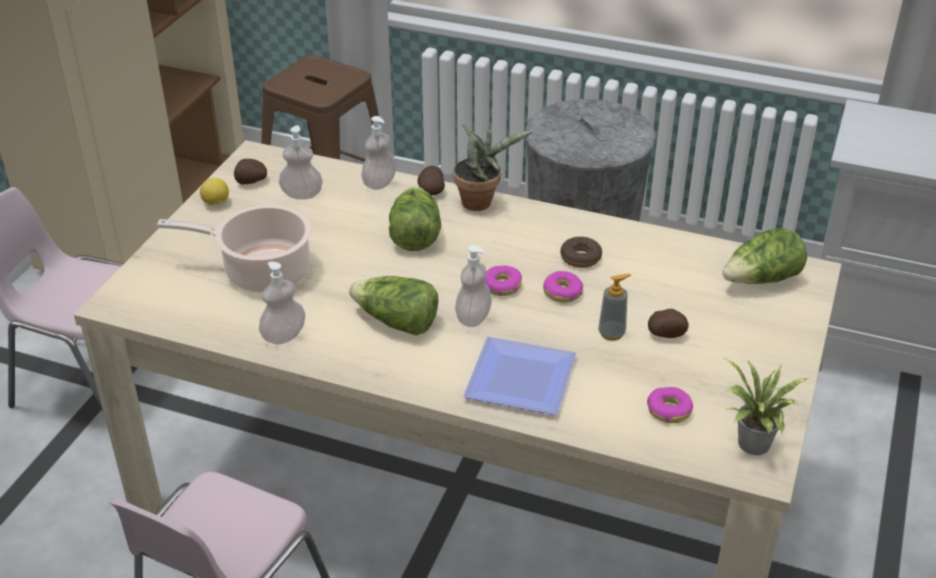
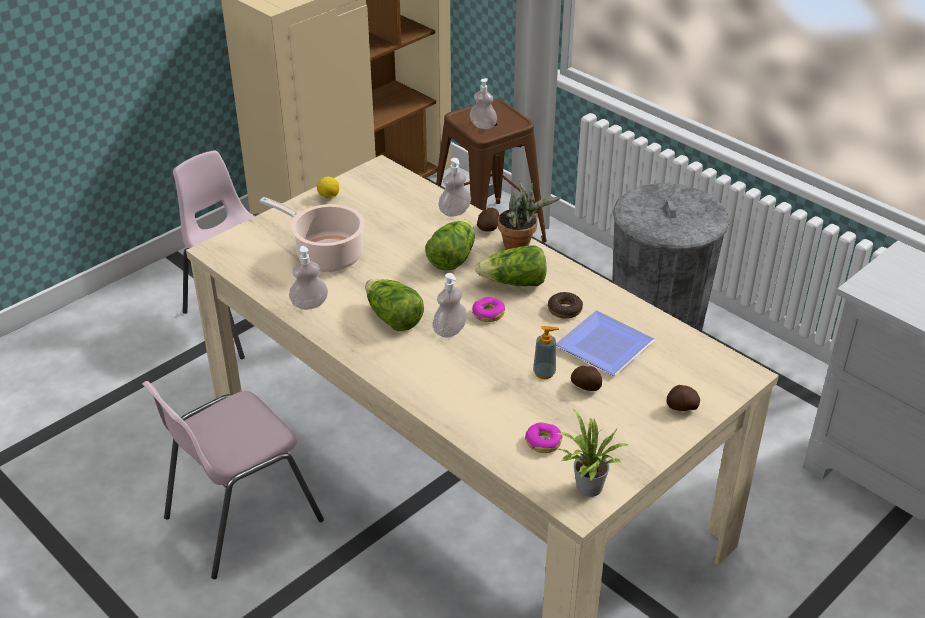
camera: 25 degrees right, 0 degrees up
(251, 182) = (363, 187): potato -> potato (681, 407)
(302, 194) = (392, 206): soap dispenser -> soap dispenser (483, 126)
(516, 381) = (447, 385): plate -> plate (601, 346)
(562, 292) = (530, 332): donut -> none
(761, 280) = (698, 368): lettuce -> lettuce (514, 283)

